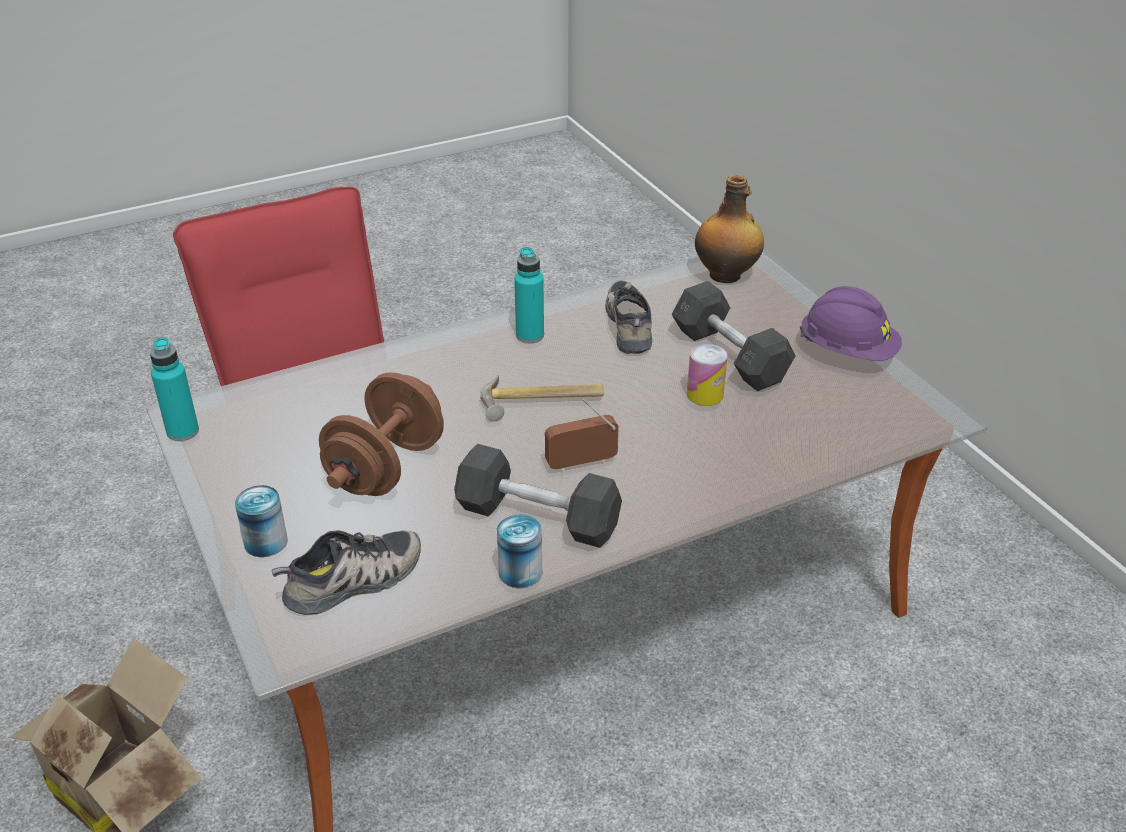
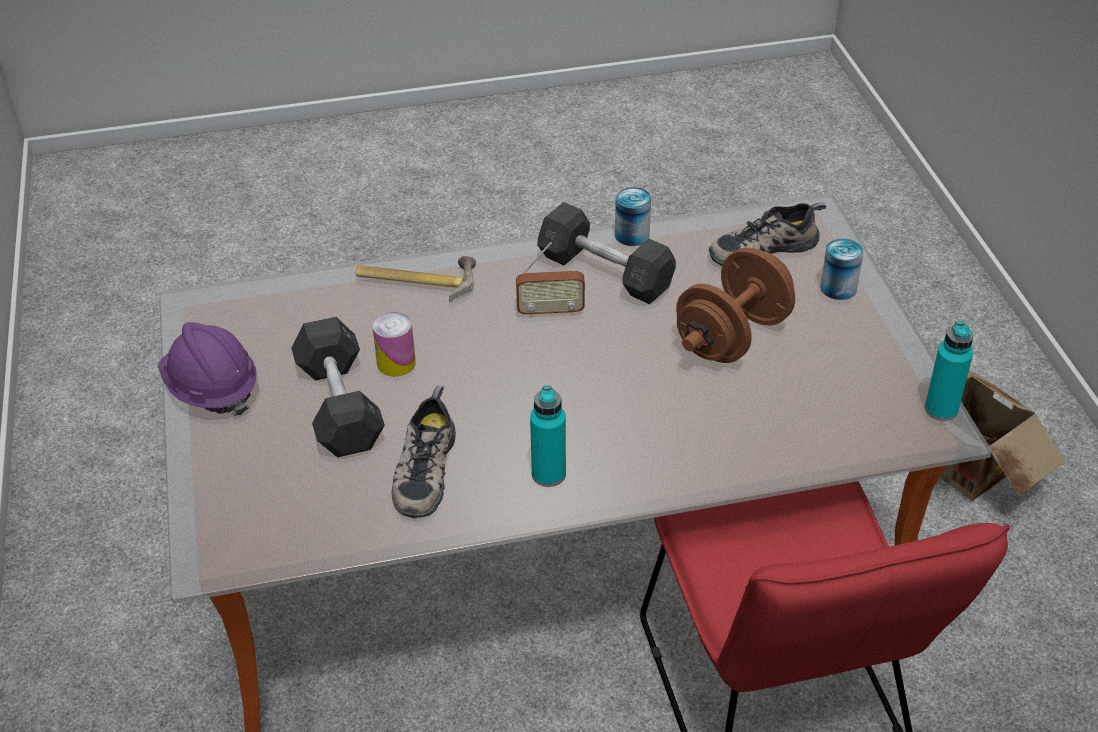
camera: 165 degrees left, 5 degrees up
(542, 402) = (565, 381): hammer -> hammer (417, 280)
(726, 275) = (258, 531): bottle -> none

